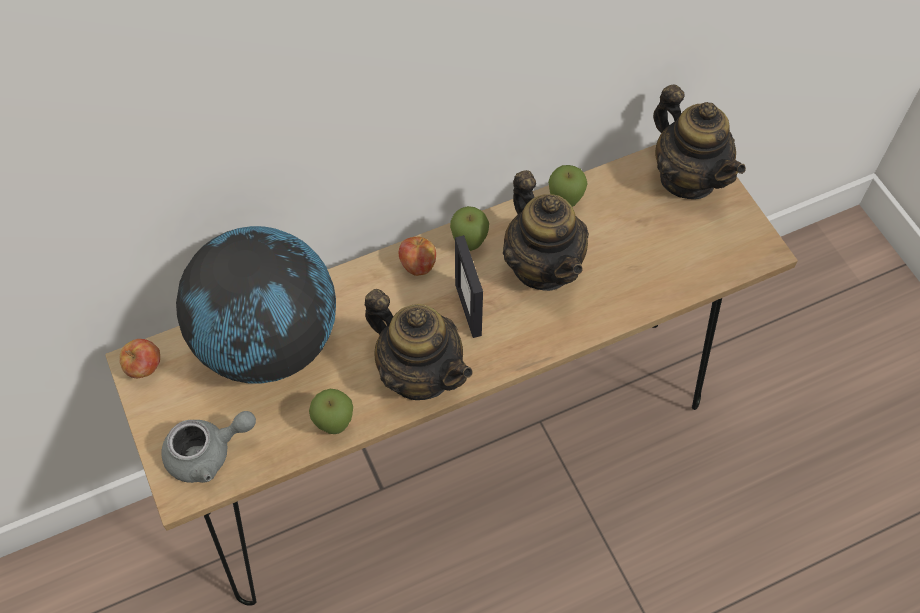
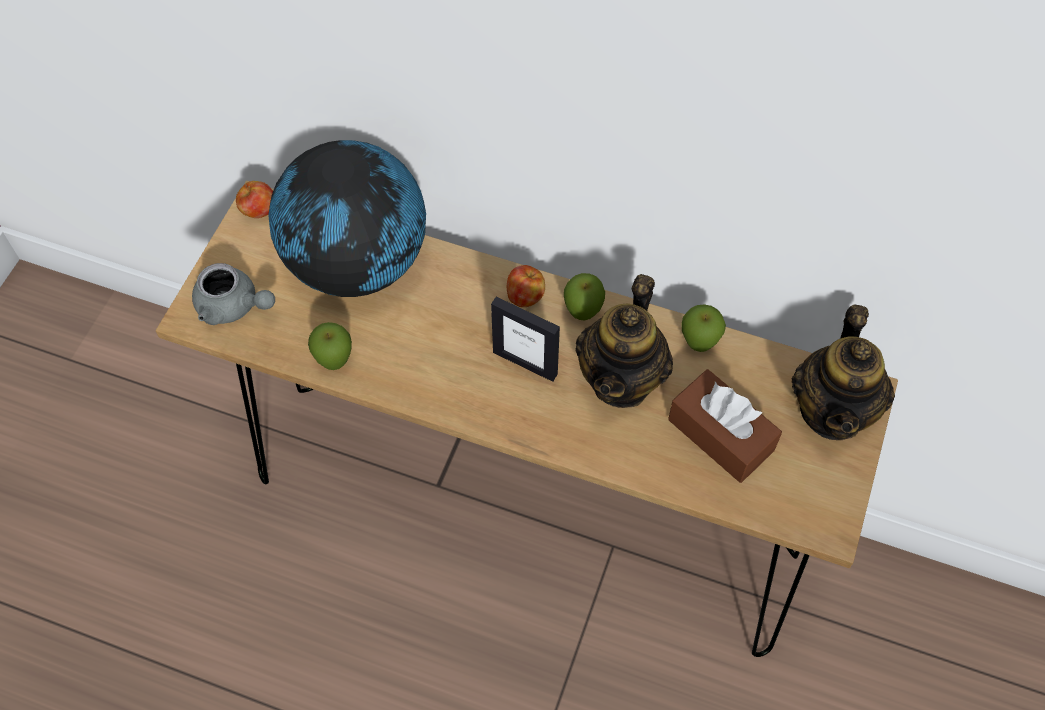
camera: 45 degrees right, 0 degrees up
(420, 373) = (435, 378): teapot -> none
(468, 309) = (525, 363): picture frame -> picture frame turned 90 degrees counterclockwise
(641, 249) = (720, 435): none -> brown tissue box

